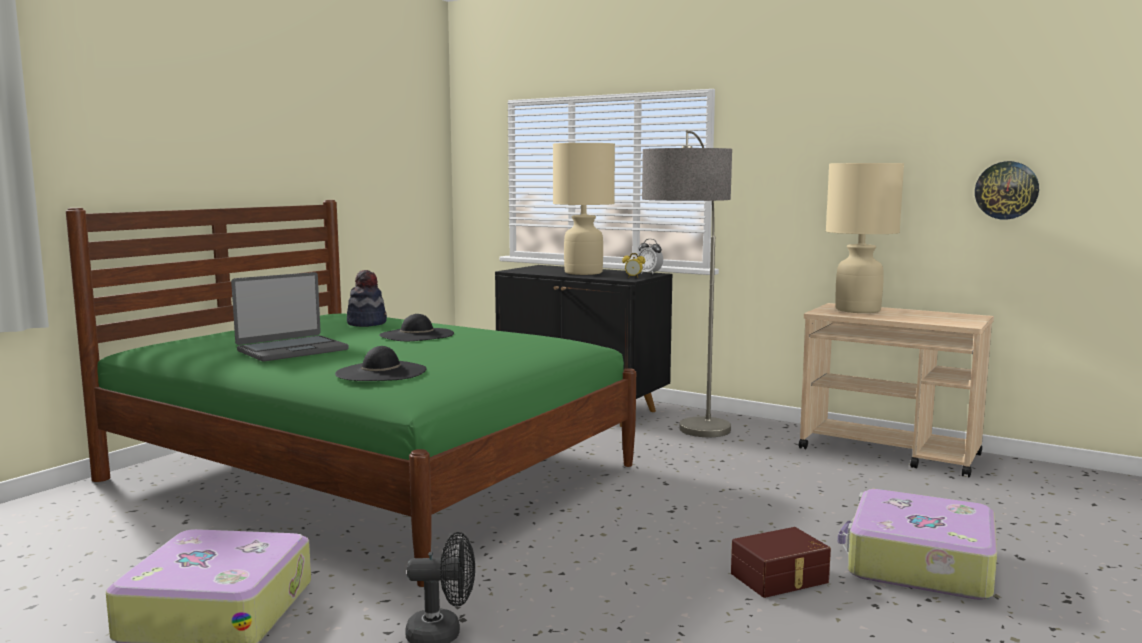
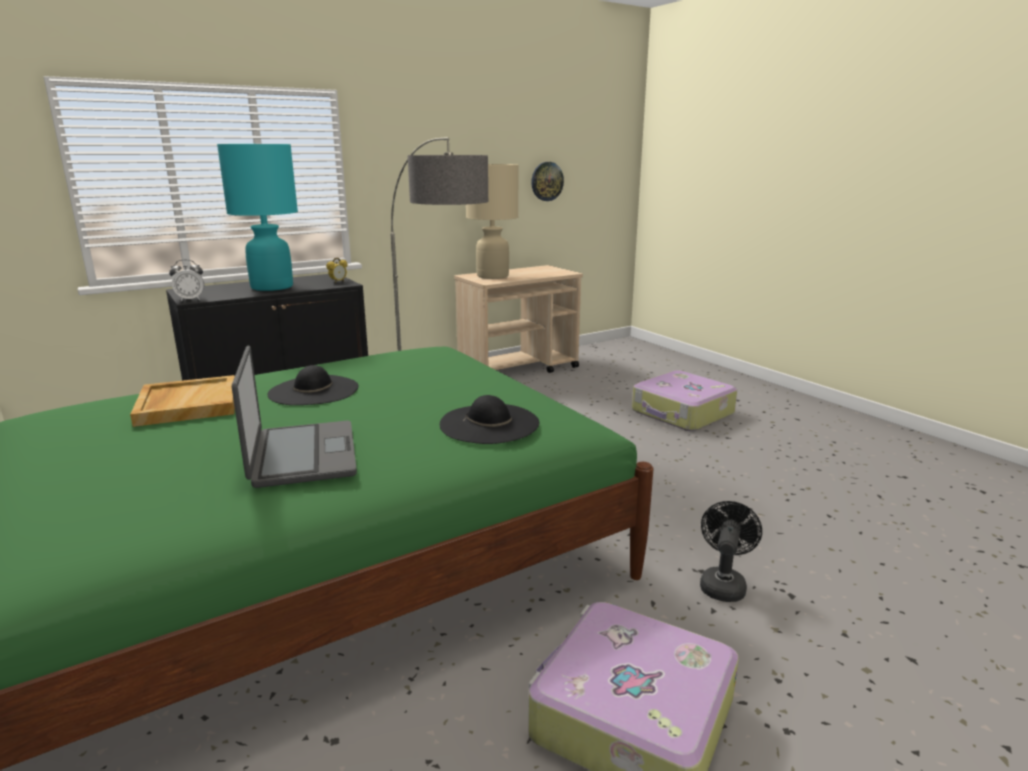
camera: 65 degrees left, 10 degrees up
(367, 323) = (187, 404): hat -> beige tray
(583, 273) = (272, 287): beige table lamp -> turquoise table lamp
(649, 273) = (323, 276): alarm clock -> alarm clock (191, 300)
(780, 578) = (684, 450): brown storage box -> none

